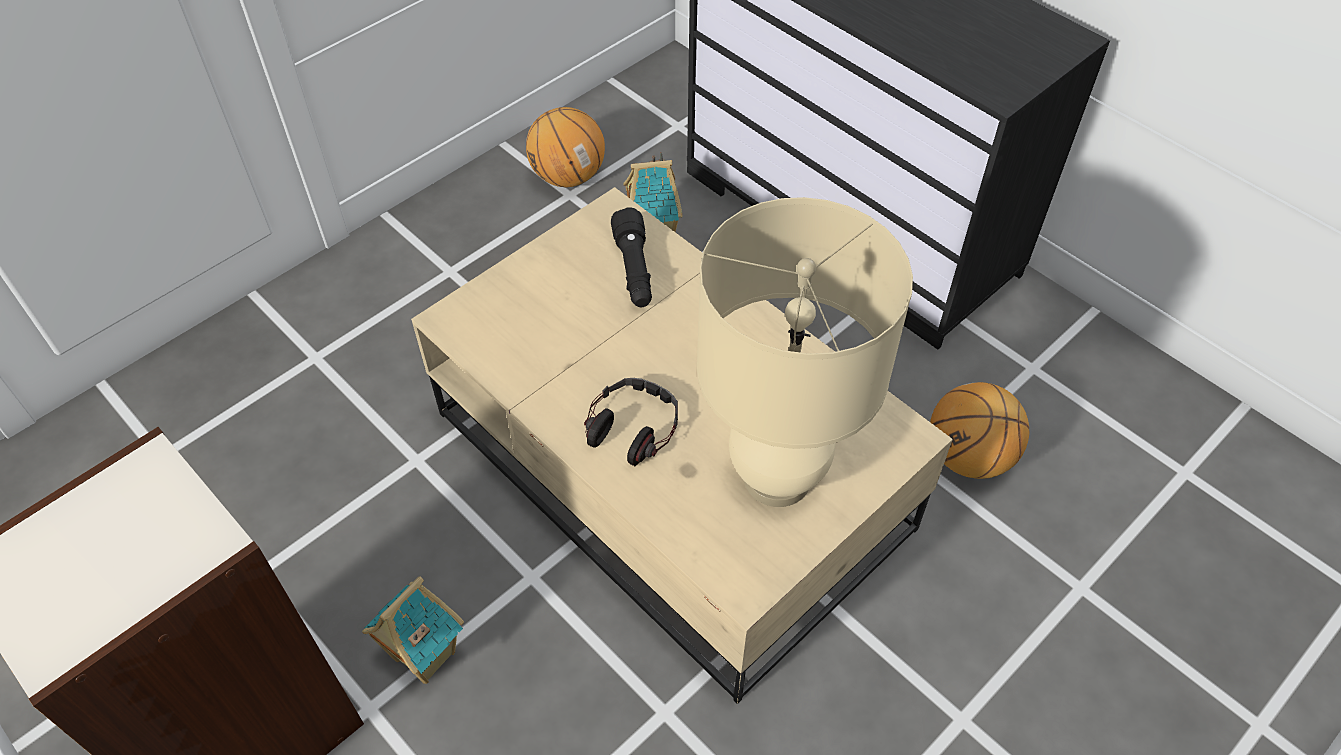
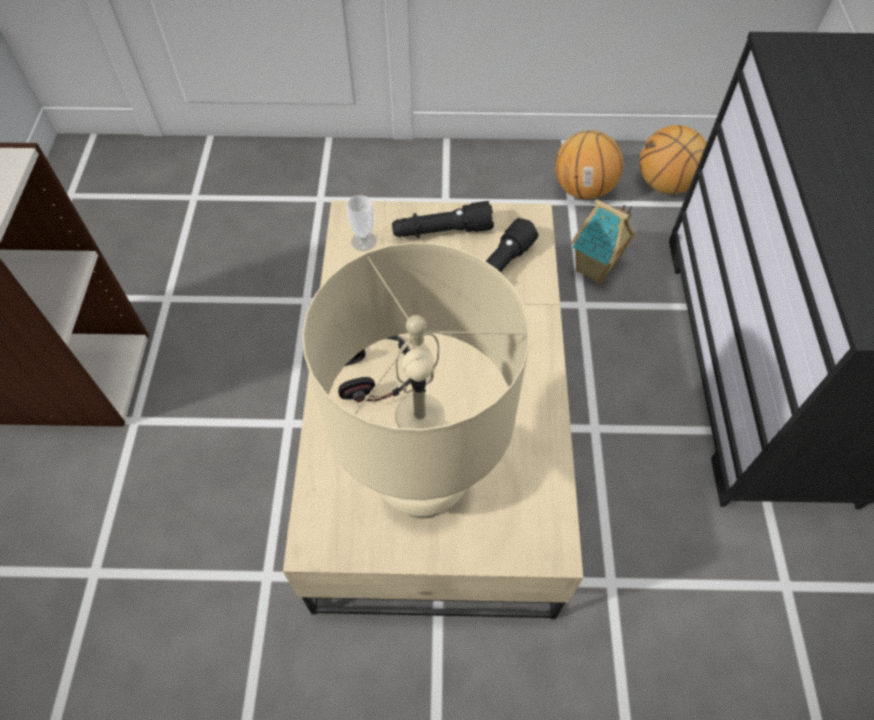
camera: 45 degrees right, 5 degrees up
(423, 657) = (188, 417): toy house -> none
(488, 331) = (363, 241): none -> cup
(549, 273) = (442, 231): none -> black flashlight
(969, 457) = (654, 604): basketball -> basketball (665, 184)

